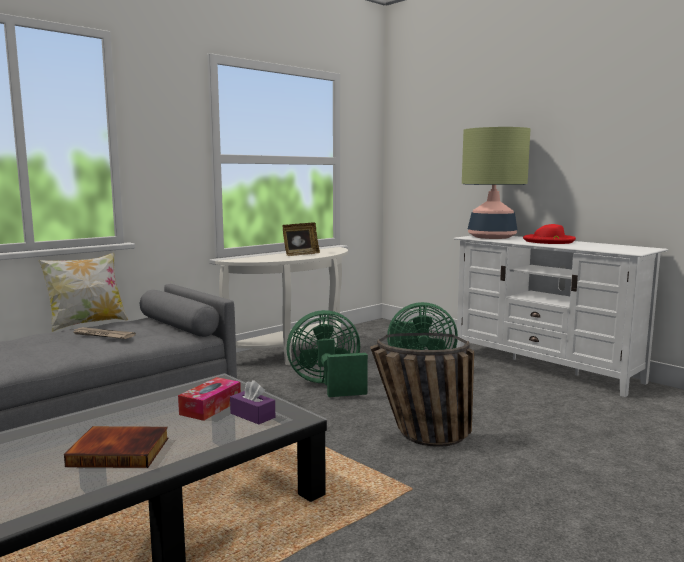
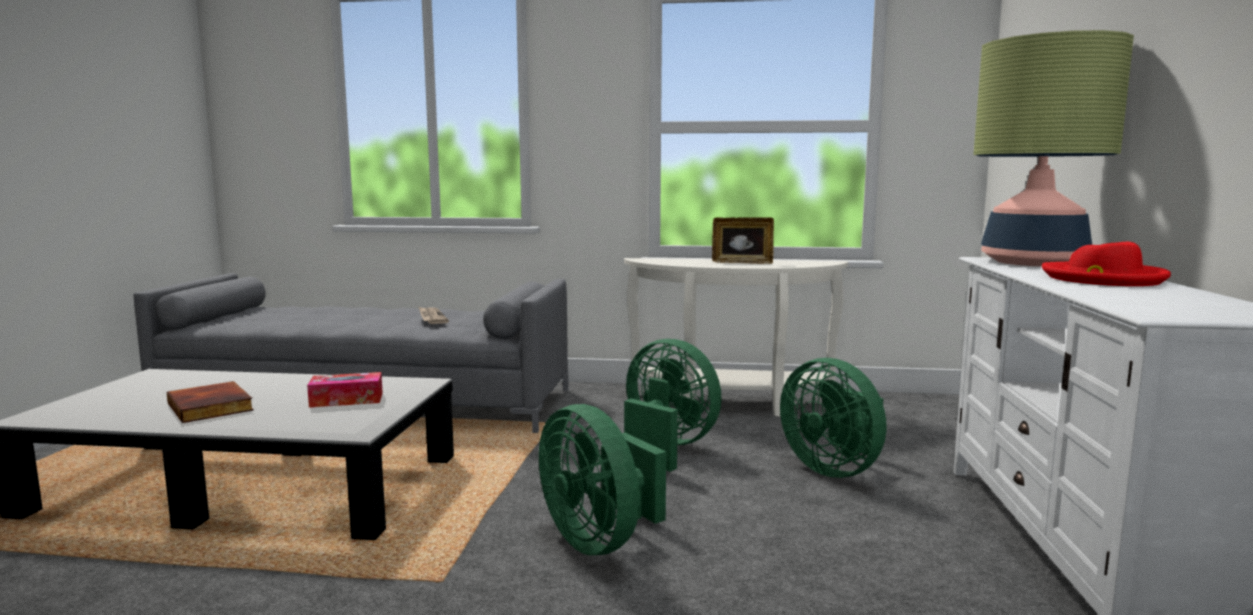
camera: 50 degrees right, 0 degrees up
(87, 323) = (469, 308): pillow -> none
(252, 415) = (341, 417): purple tissue box -> none
(419, 436) = (599, 540): basket -> green fan

